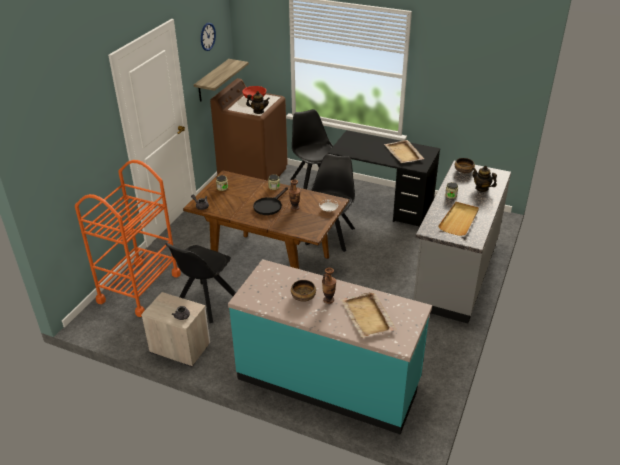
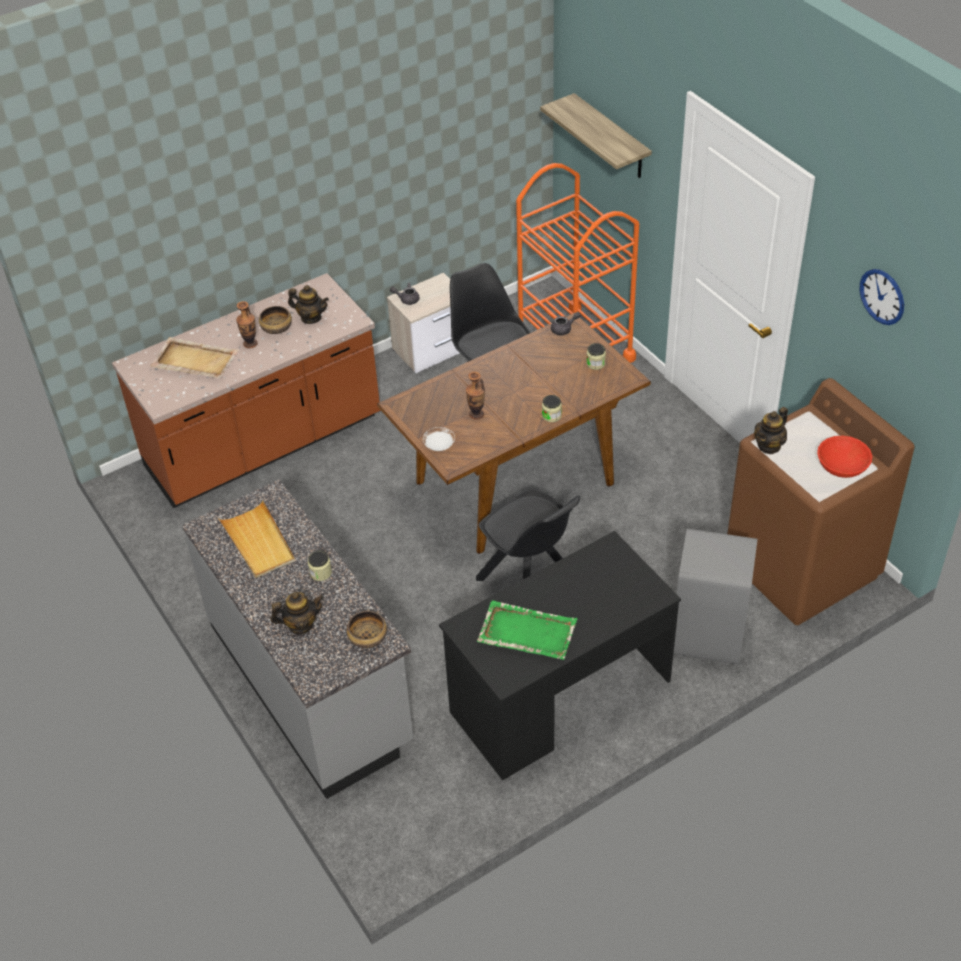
camera: 125 degrees right, 10 degrees up
(212, 81) = (867, 373): shelf -> shelf (611, 138)
(269, 206) = (505, 392): black frying pan -> none
(280, 286) = (311, 318): none -> teapot
(313, 183) = (708, 637): black chair -> grey trash can
(328, 380) = (265, 445): turquoise counter -> brown counter
(403, 153) = (526, 632): beige tray -> green tray

